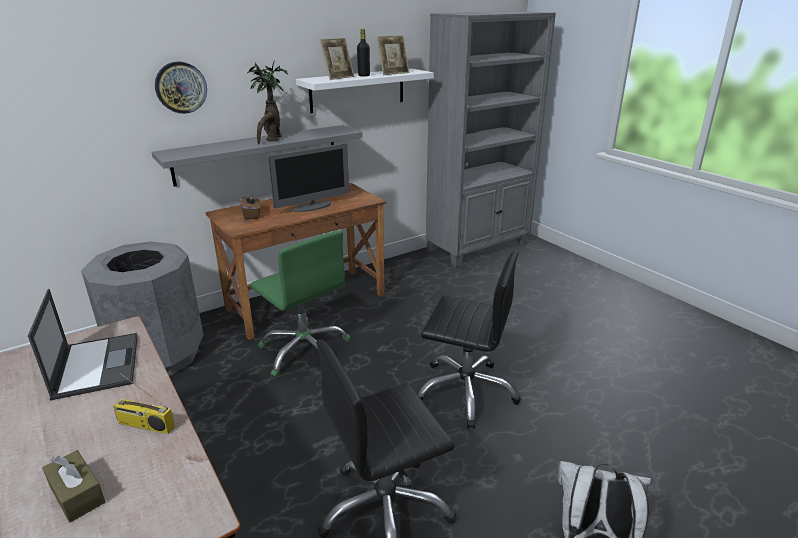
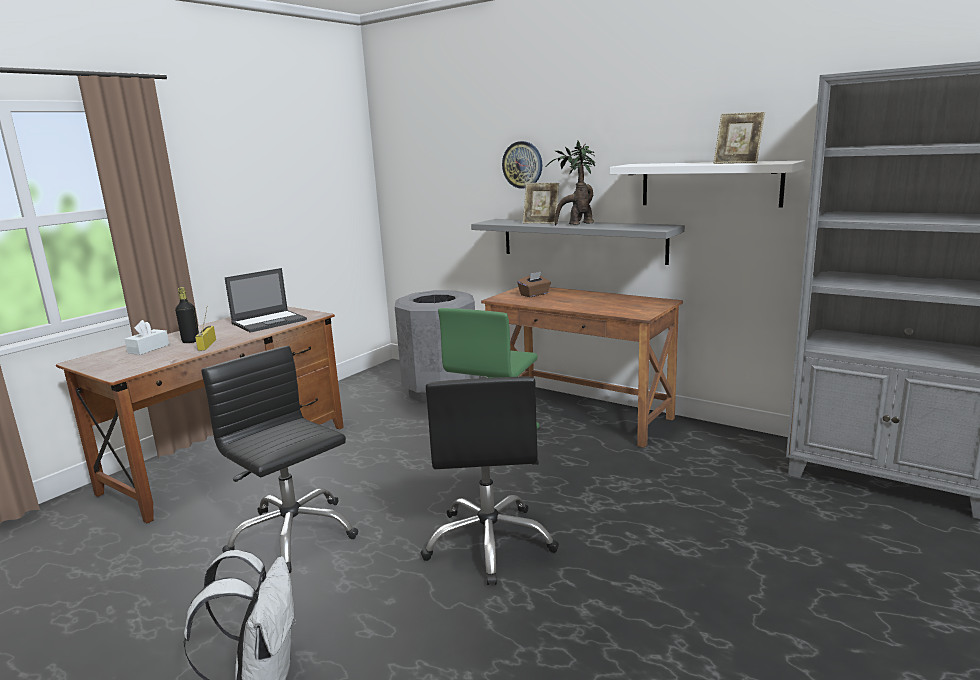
camera: 70 degrees right, 10 degrees down
(77, 494) = (148, 349): brown tissue box -> white tissue box
(312, 207) = (584, 303): monitor -> none
(338, 78) = (660, 164): picture frame -> picture frame (541, 222)
(364, 75) = (694, 163): black bottle -> black bottle (191, 341)

